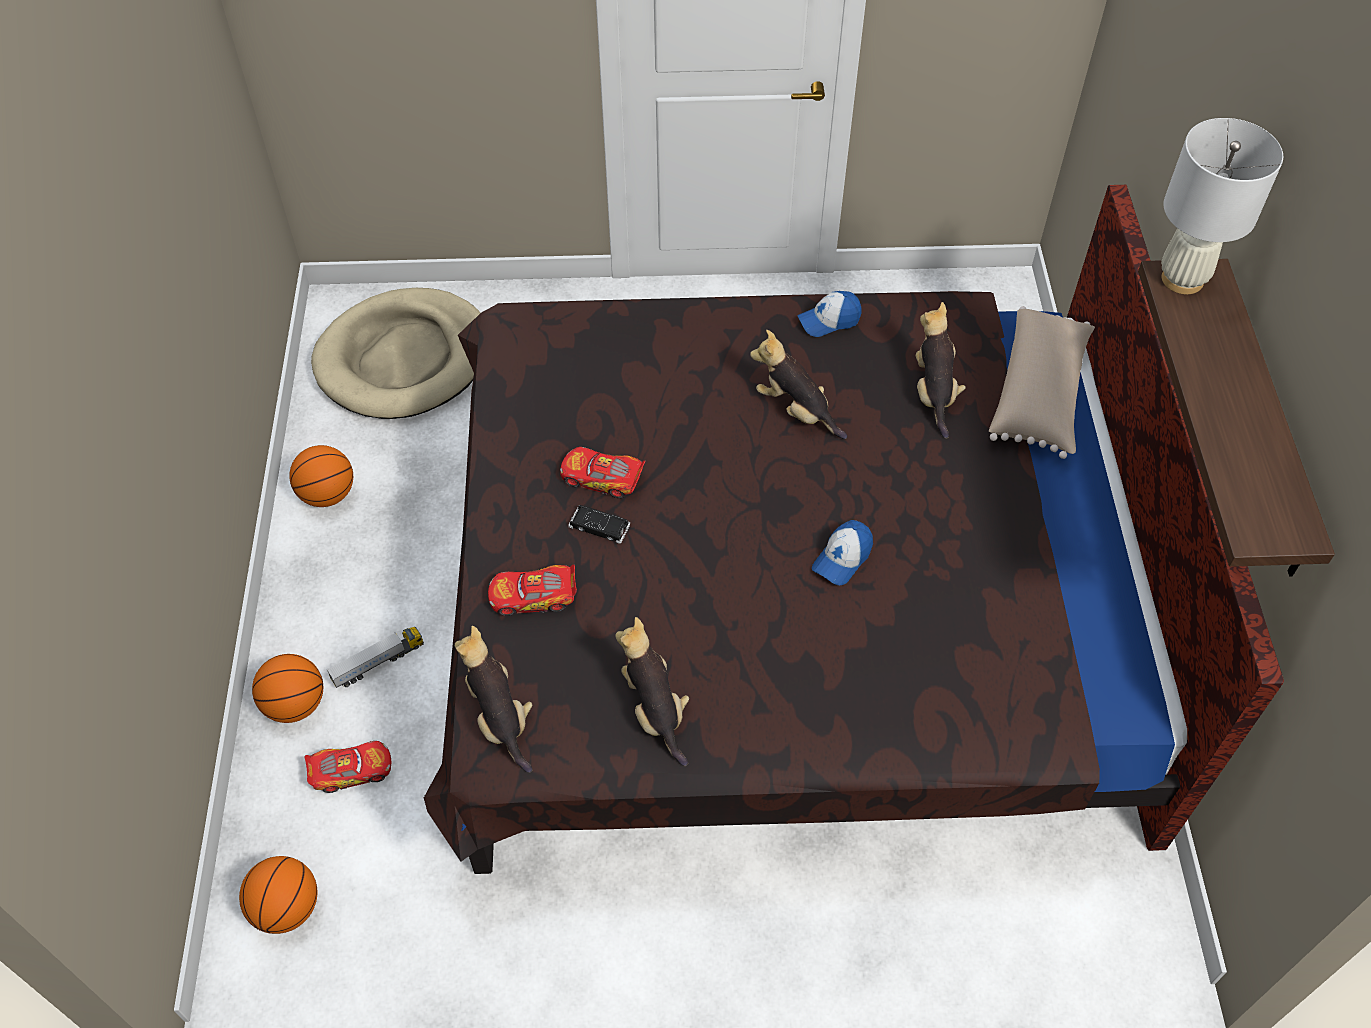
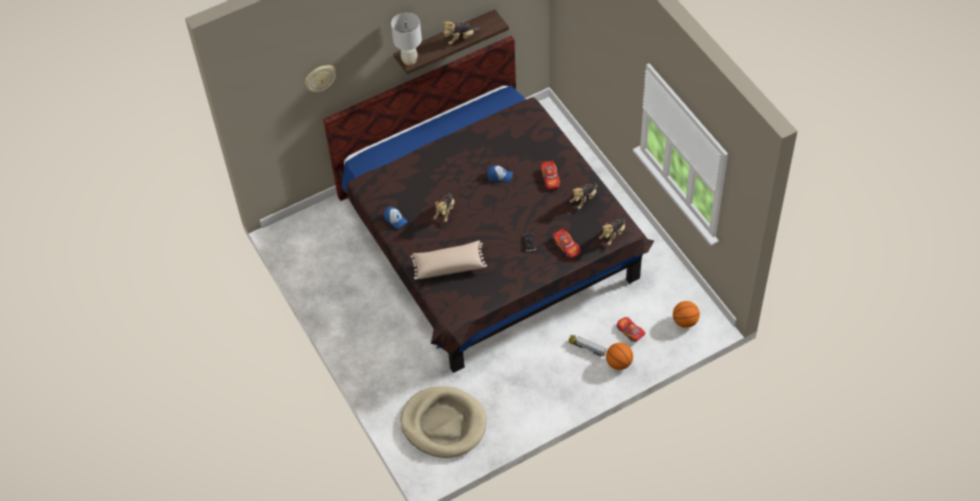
camera: 115 degrees left, 0 degrees up
(327, 494) = (528, 409): basketball -> none
(602, 478) = (509, 251): toy car -> toy car (550, 178)
(933, 392) = (413, 178): plush toy -> plush toy (460, 38)
(1039, 394) = (395, 151): beige pillow -> beige pillow (449, 265)
(1178, 79) = (320, 78): none -> wall clock

